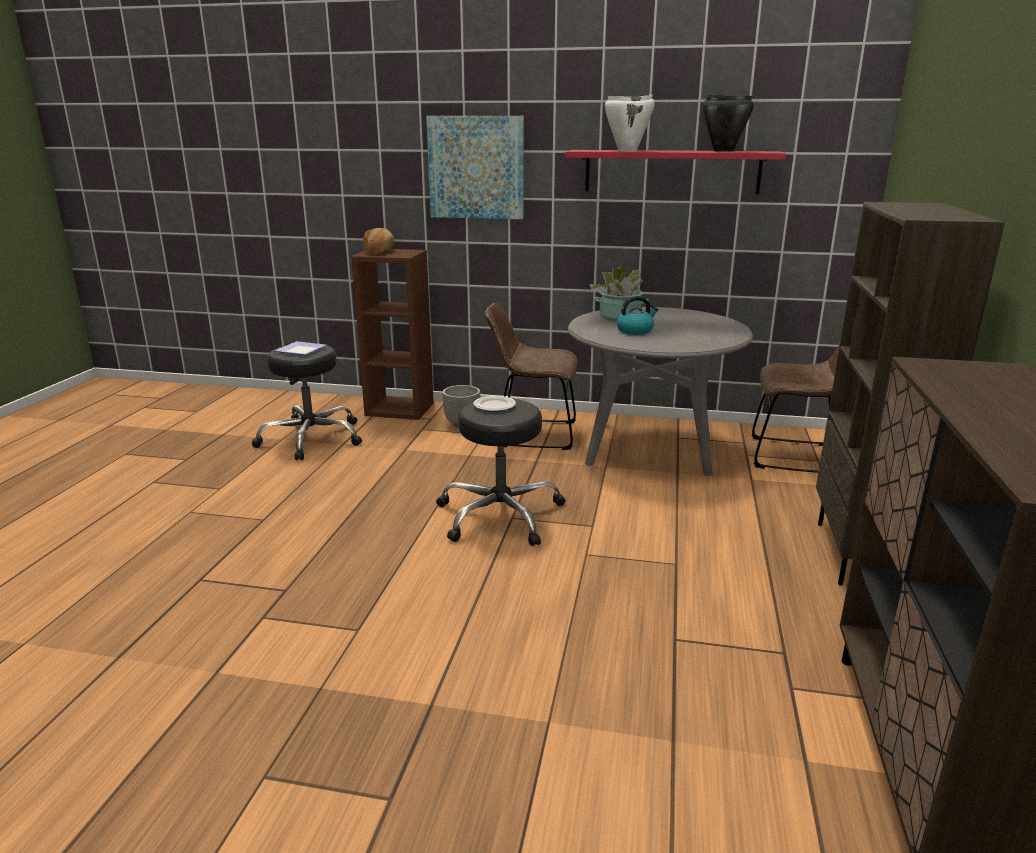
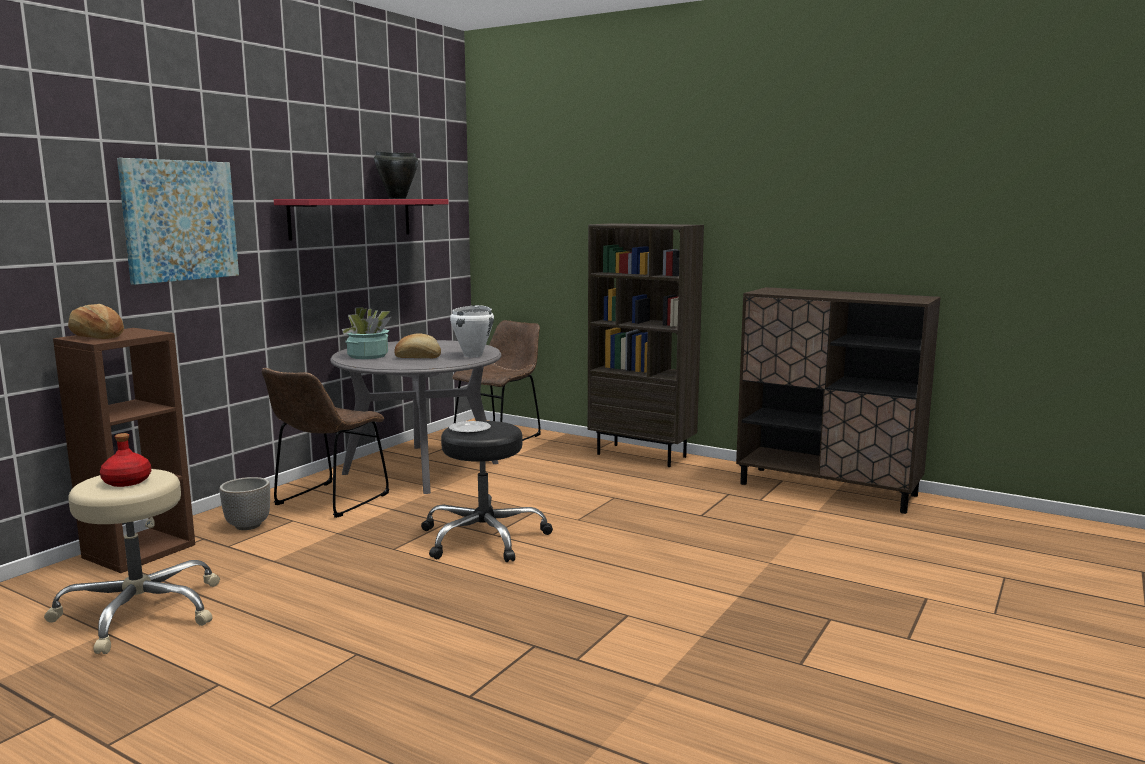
camera: 70 degrees left, 10 degrees down
(301, 351) = (127, 481): plate -> red bottle
(311, 438) = (141, 612): black stool -> beige stool
(627, 151) = (344, 198): white cooking pot -> white cooking pot (473, 355)
(635, 331) = (418, 358): kettle -> bread

